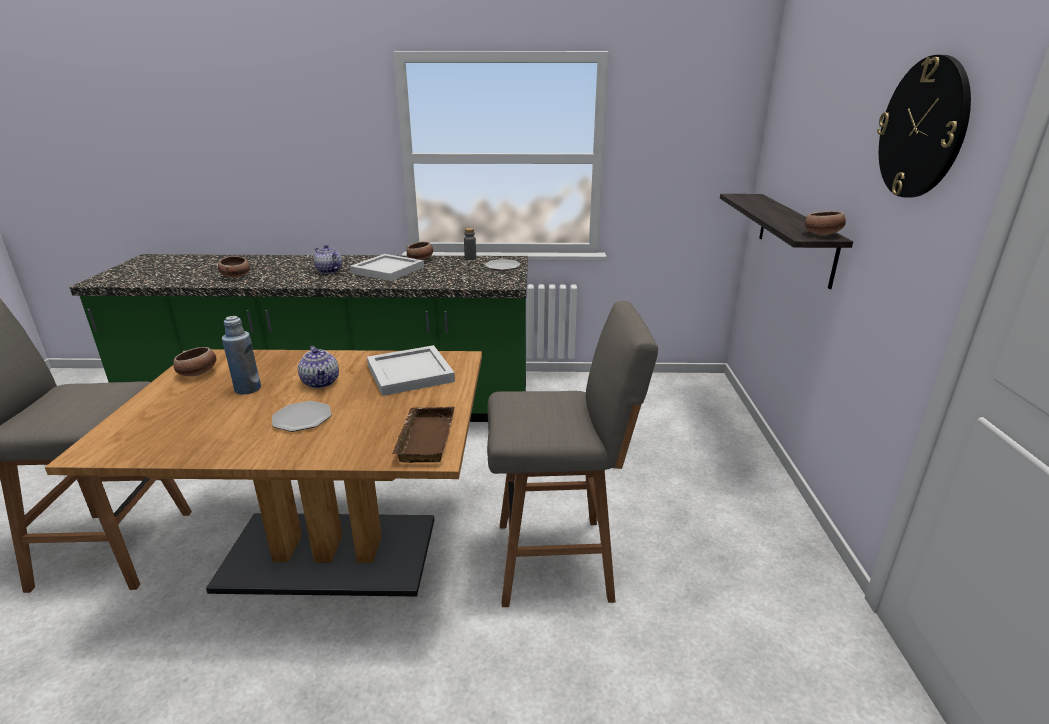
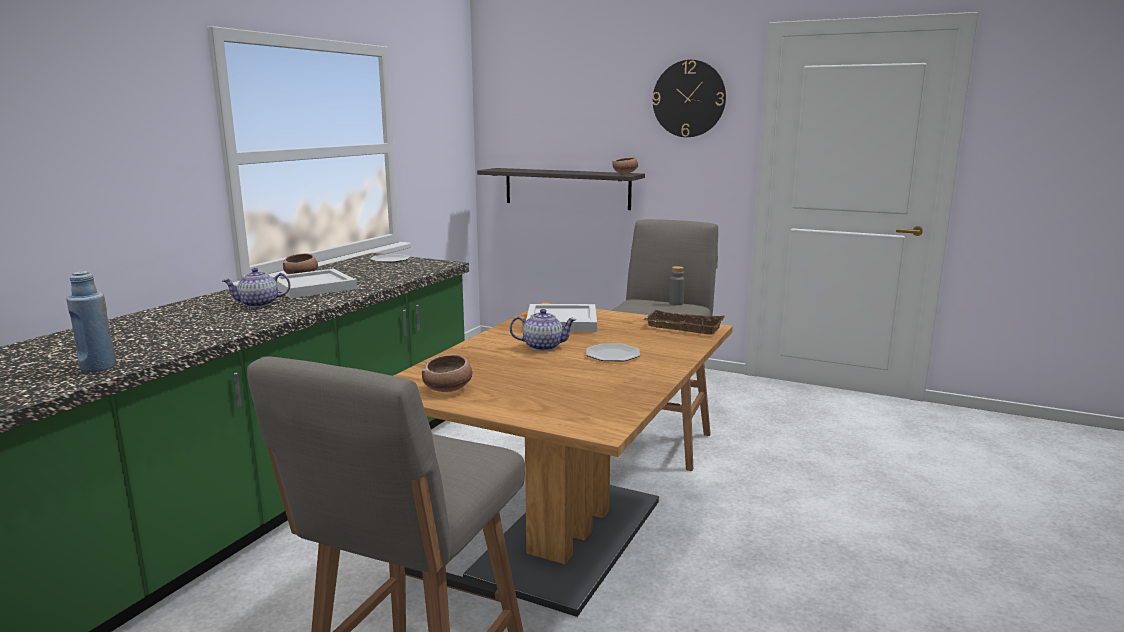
camera: 65 degrees left, 10 degrees down
(236, 276) = (170, 339): bowl -> none
(247, 389) = (523, 370): blue bottle -> blue bottle (98, 367)
(470, 258) = (339, 264): grey bottle -> grey bottle (676, 303)

